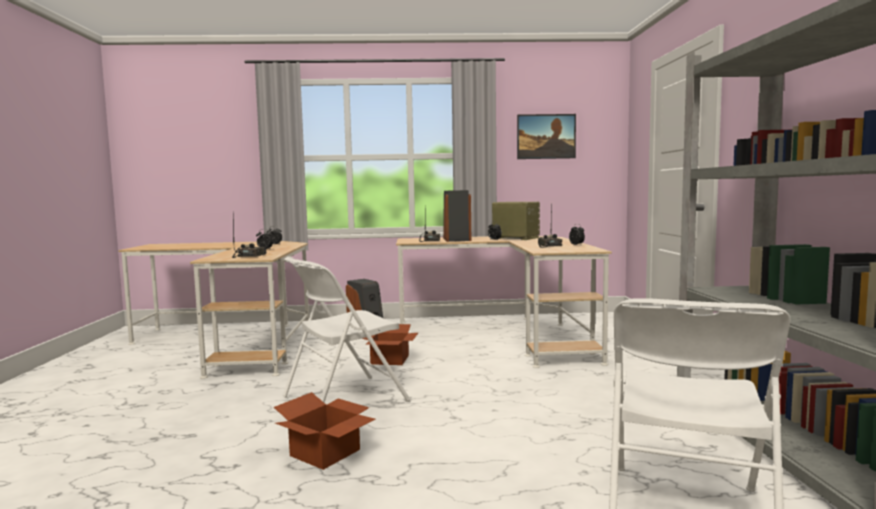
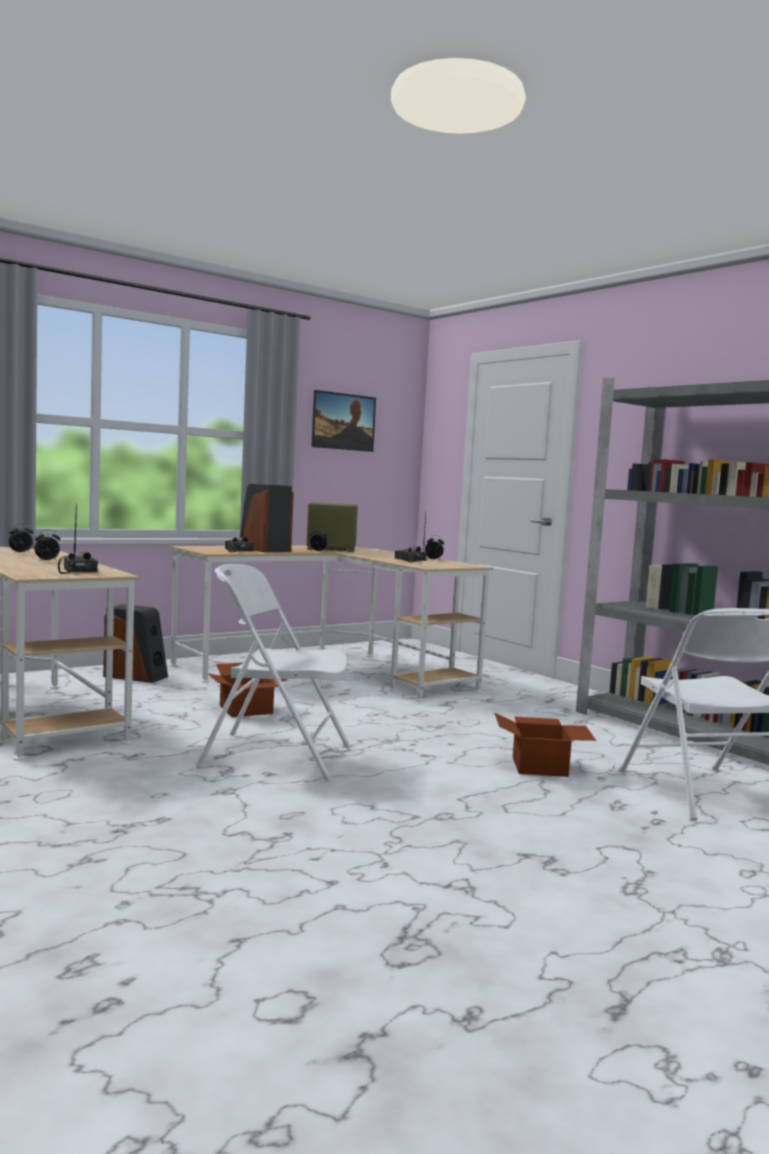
camera: 35 degrees left, 0 degrees up
(325, 453) = (362, 806): cardboard box -> cardboard box (541, 767)
(345, 399) = (276, 755): white chair -> white chair turned 75 degrees clockwise

